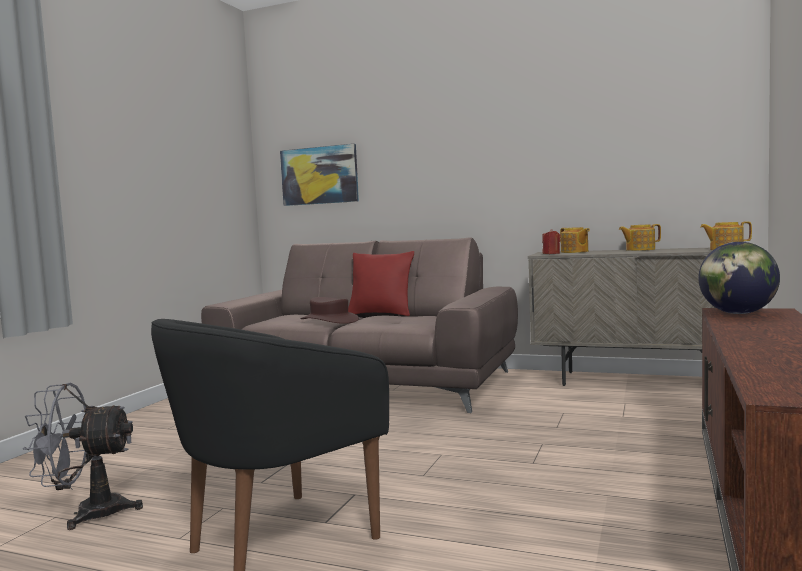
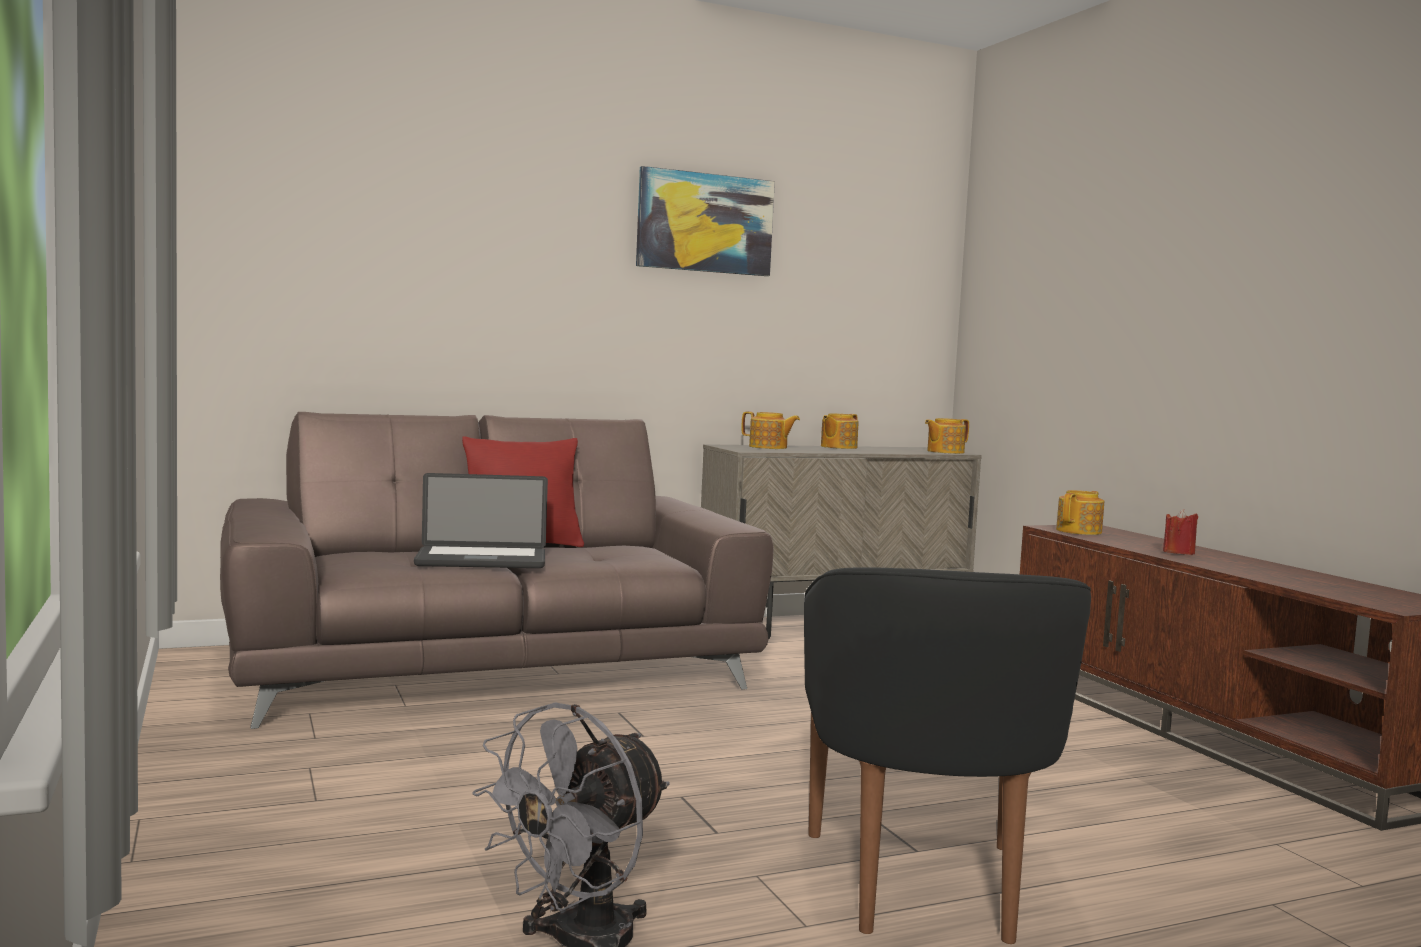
camera: 45 degrees left, 0 degrees up
(319, 175) = (322, 280): picture -> picture (705, 223)
(329, 320) = (481, 560): brown hat -> laptop
(551, 254) = (755, 449): red candle -> red candle (1178, 552)
(737, 313) = (1080, 531): globe -> teapot

